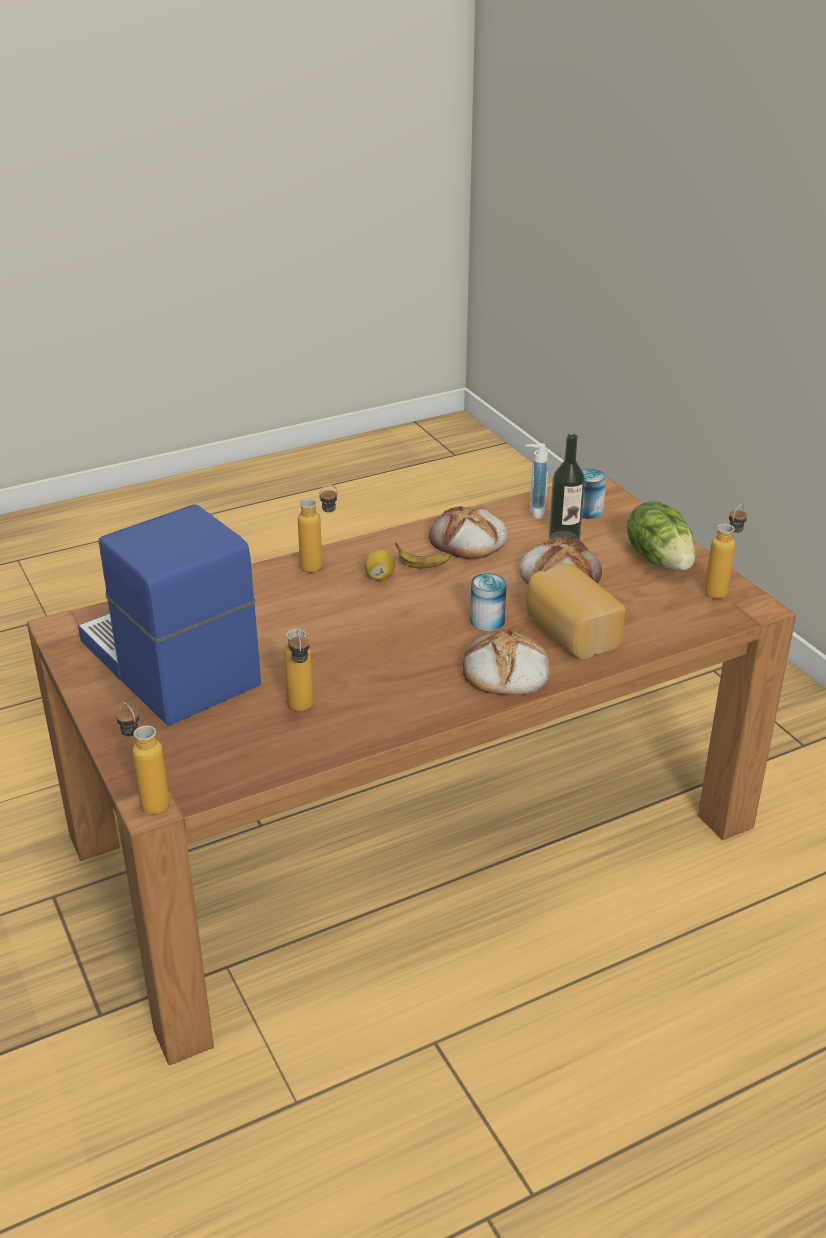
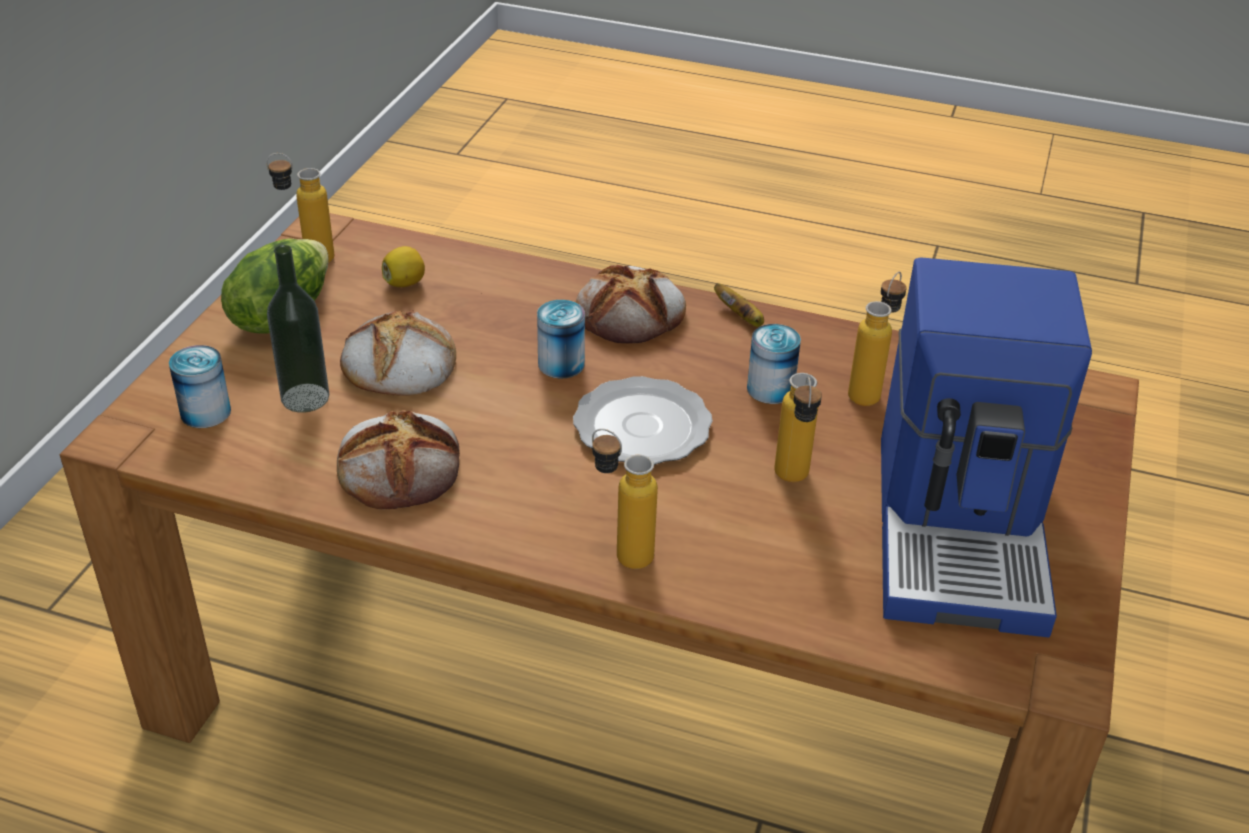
camera: 135 degrees left, 5 degrees up
(148, 800) = (1101, 396): bottle -> bottle (792, 482)
(359, 676) = (770, 389): none -> can
(380, 577) = (578, 487): lemon -> lemon (405, 283)
(394, 617) = (642, 427): none -> plate
(422, 566) = (510, 469): banana -> banana (741, 318)
(533, 511) = (254, 455): soap dispenser -> none
(569, 632) = (511, 308): bread -> none

